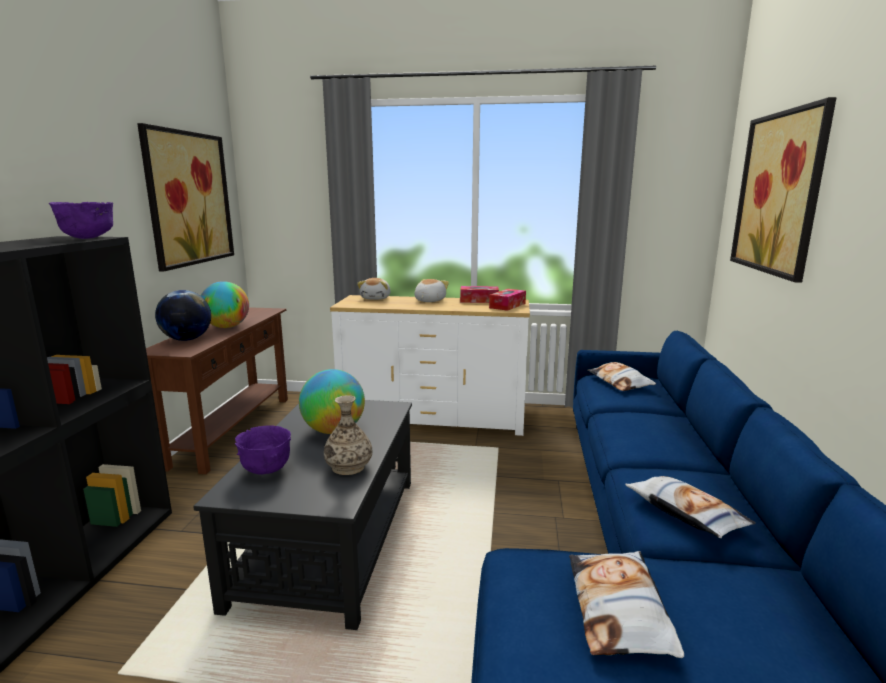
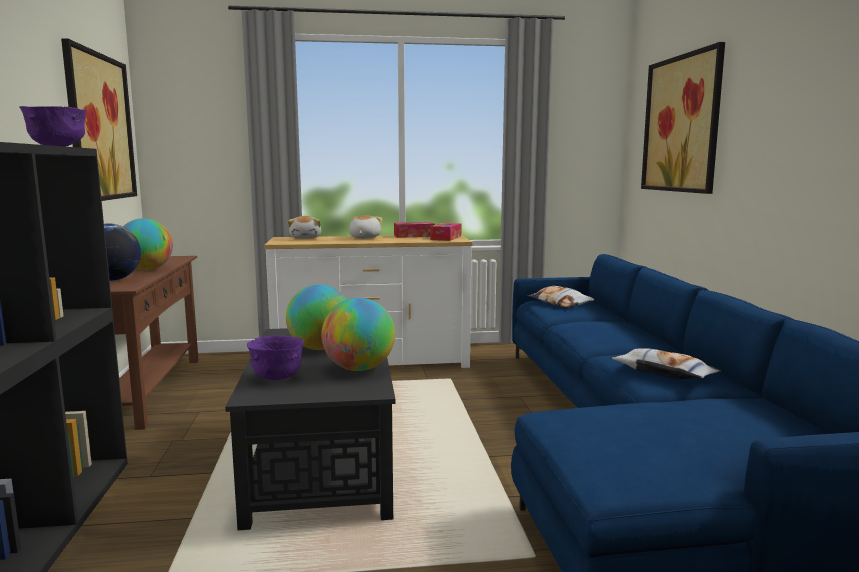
camera: 15 degrees left, 5 degrees down
(348, 466) = (359, 369): vase -> globe
(619, 609) = (650, 426): pillow -> none

